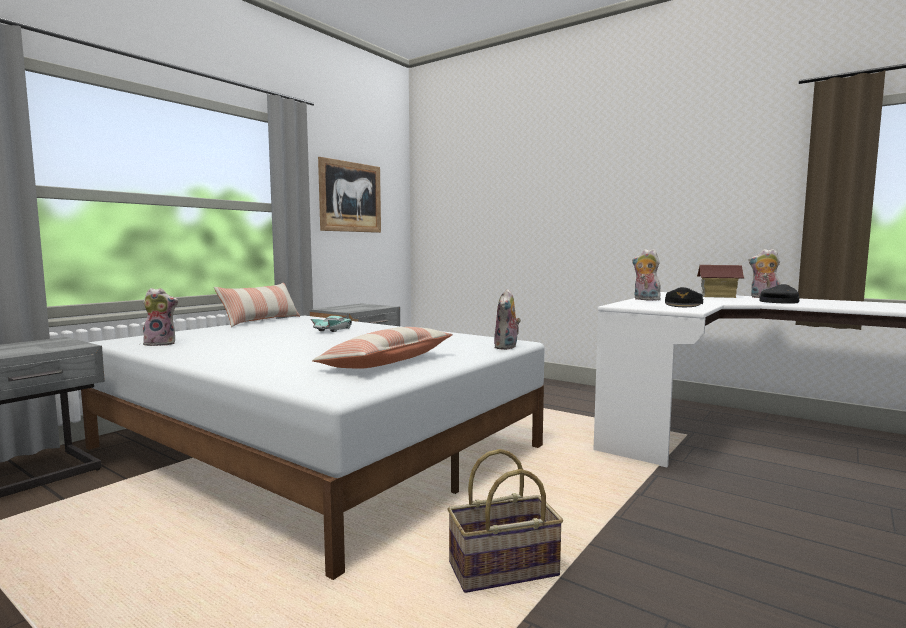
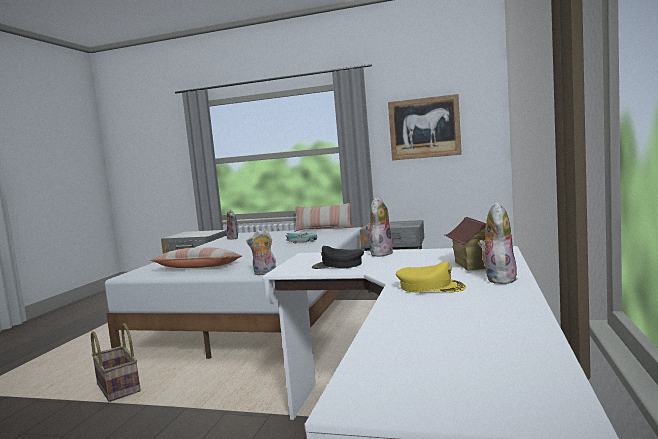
camera: 70 degrees right, 0 degrees up
(779, 302) = (430, 287): black cap -> yellow cap

